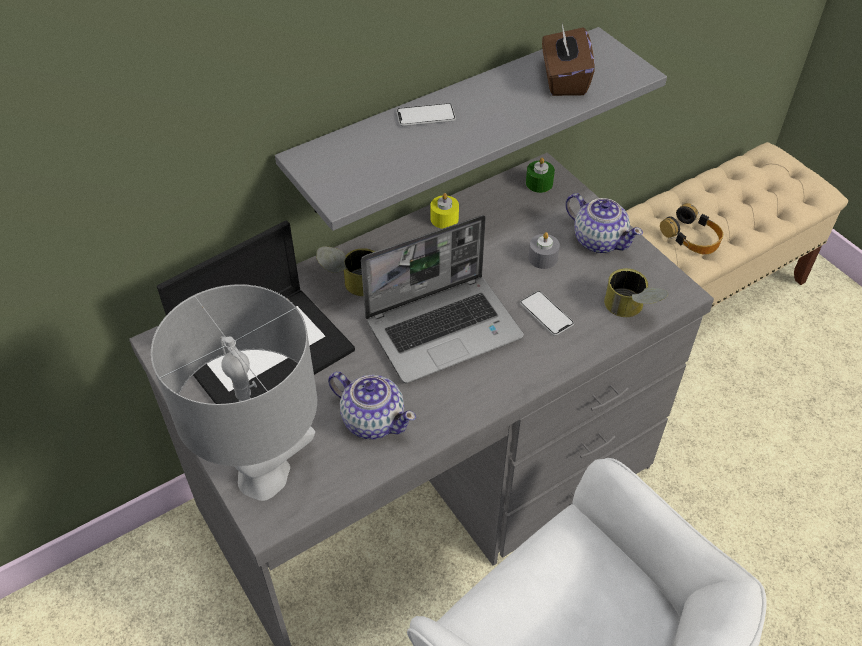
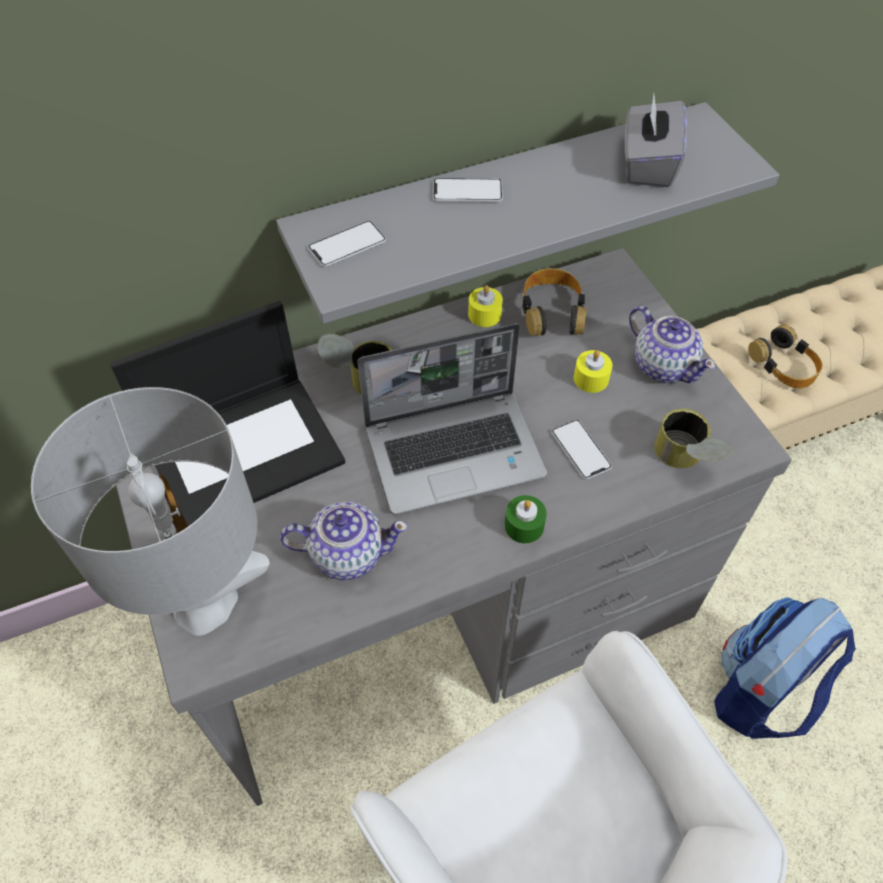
camera: 10 degrees right, 5 degrees up
(339, 168) = (347, 245): none -> phone
(373, 419) = (346, 553): teapot -> teapot turned 45 degrees counterclockwise
(499, 209) = (552, 311): none -> headphones
(539, 183) = (605, 285): green candle -> green candle (524, 525)
(543, 258) = (591, 378): grey candle -> yellow candle
(563, 80) = (647, 164): brown tissue box -> grey tissue box
(719, 519) = (760, 692): none -> backpack

